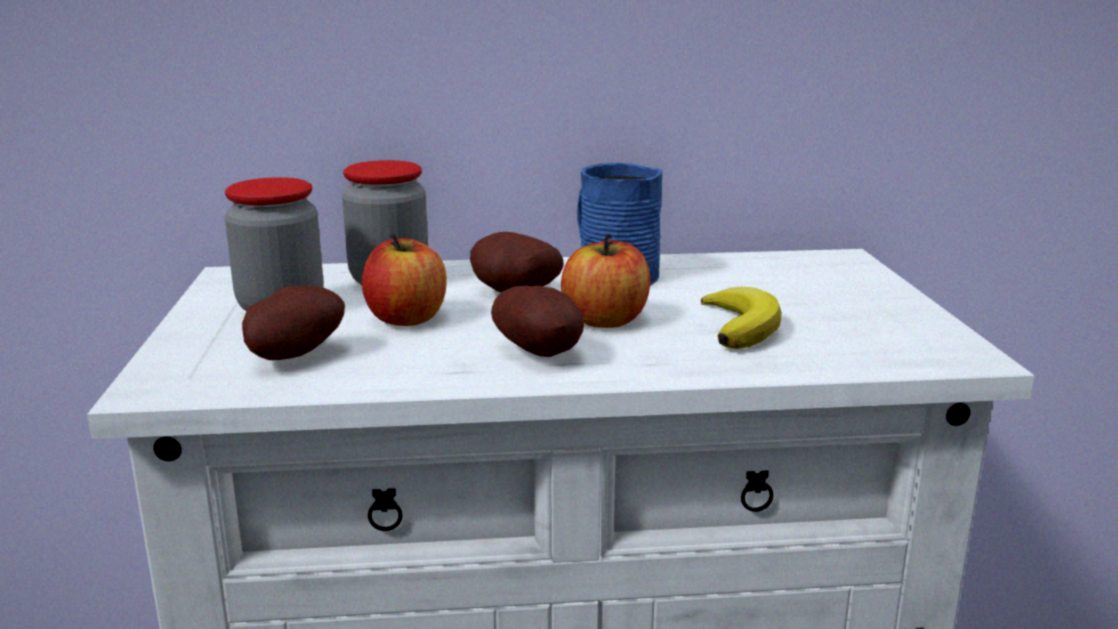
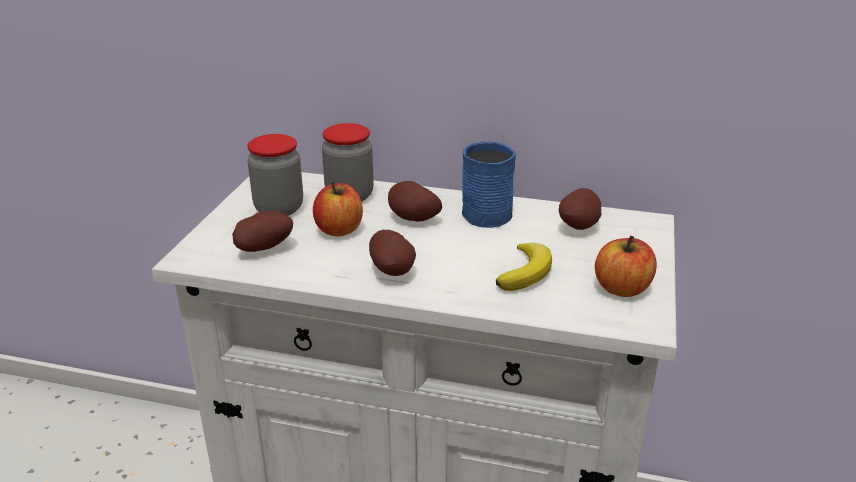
camera: 20 degrees right, 10 degrees up
(605, 320) = (449, 252): apple -> apple (622, 288)
(761, 272) = (580, 227): none -> potato

